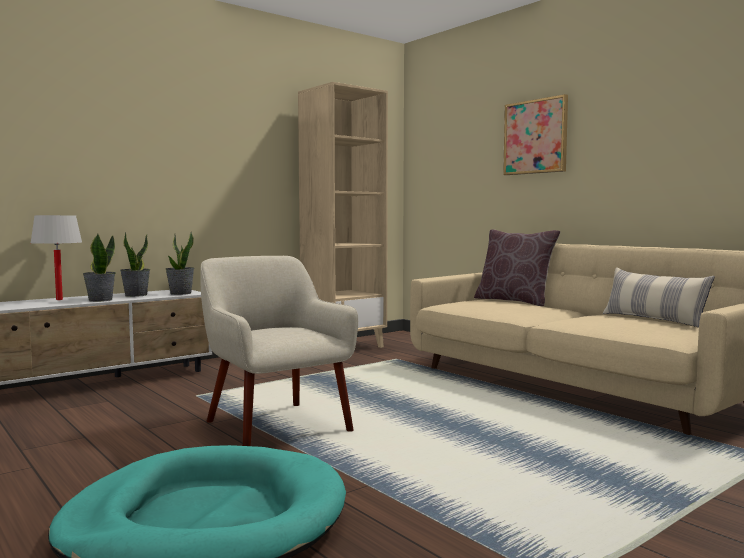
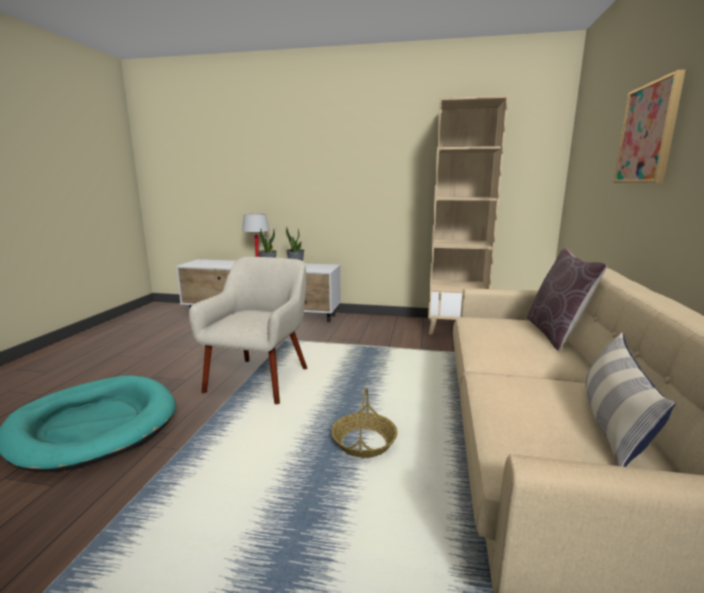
camera: 50 degrees right, 10 degrees up
(180, 293) = (318, 269): potted plant -> none
(481, 421) = (364, 442): none -> basket

